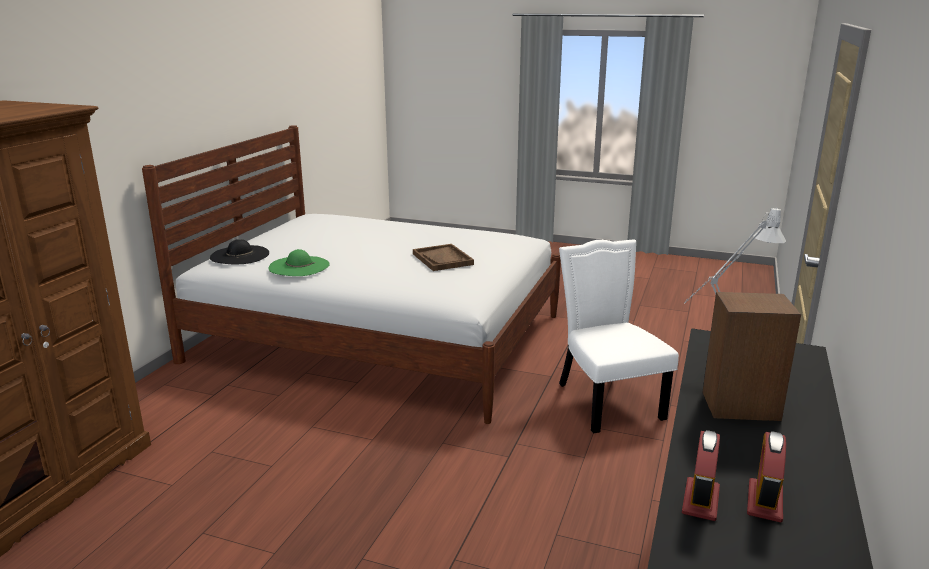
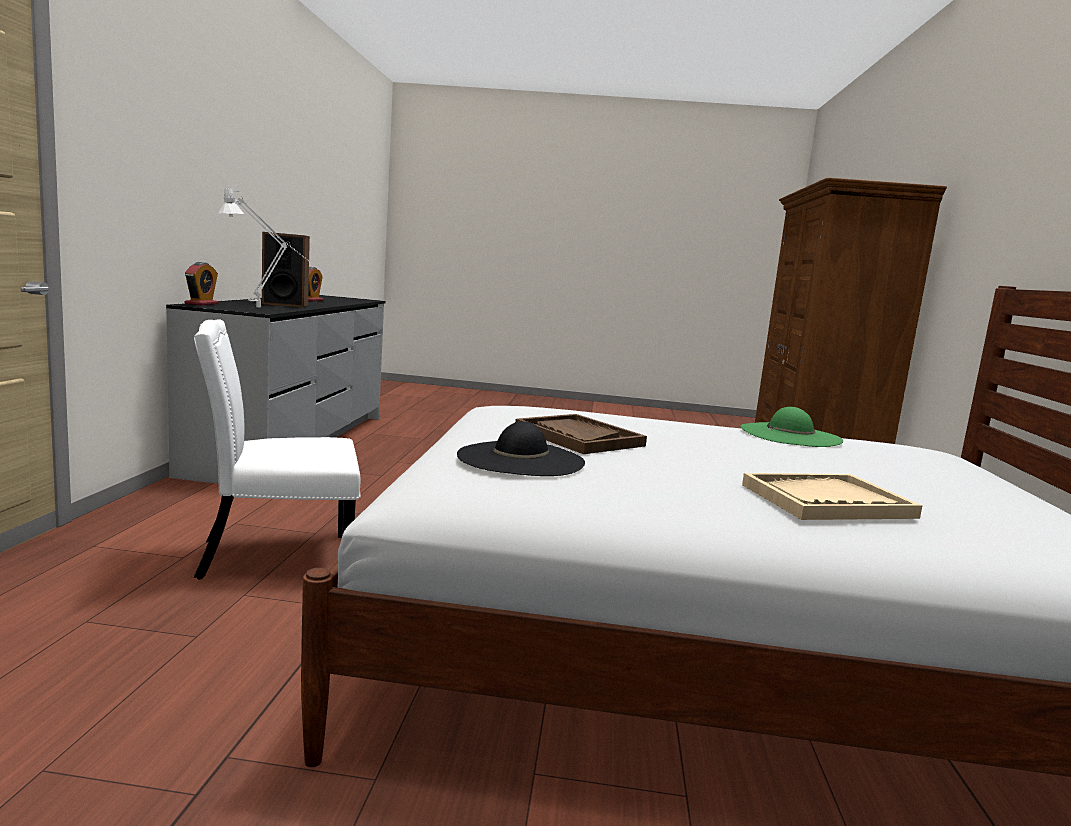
camera: 165 degrees right, 10 degrees down
(240, 255) = (927, 453): black hat -> black hat (521, 459)
(376, 229) = (826, 501): none -> beige tray
(608, 403) = (281, 557): white chair -> white chair turned 105 degrees clockwise
(700, 500) = (340, 302): alarm clock -> alarm clock (201, 304)

